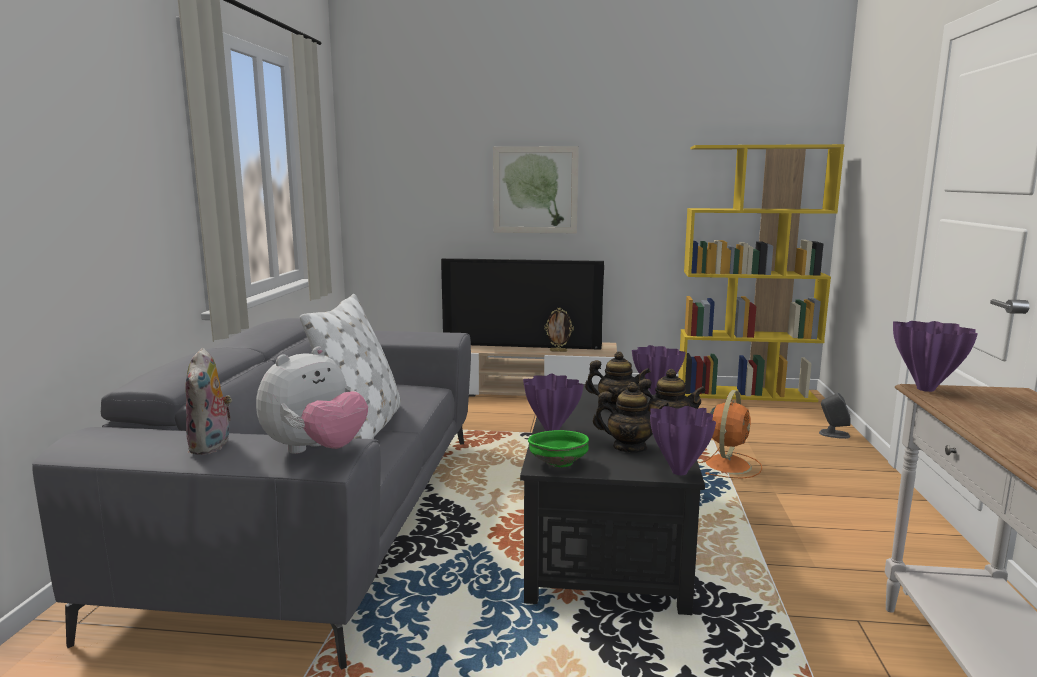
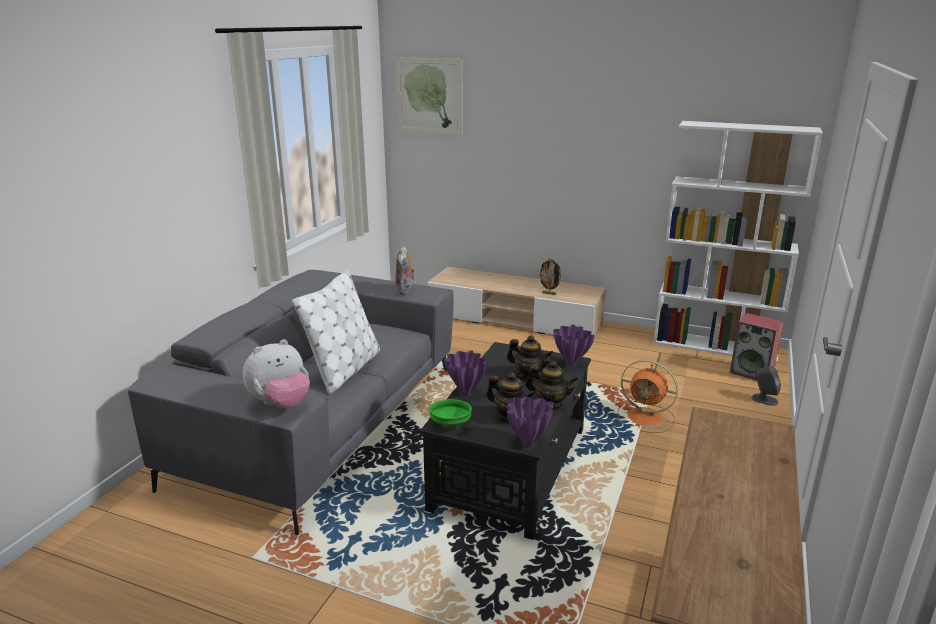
camera: 15 degrees right, 10 degrees up
(212, 446) = (224, 392): plush toy -> plush toy (405, 290)
(523, 344) = (524, 283): television -> none
(535, 190) = (543, 150): picture -> picture (429, 96)
(727, 464) = (647, 418): orange fan -> orange fan turned 75 degrees clockwise
(746, 394) = (715, 346): yellow bookcase -> white bookcase
(801, 412) = (752, 372): none -> speaker
(927, 389) = (707, 416): purple vase -> none

